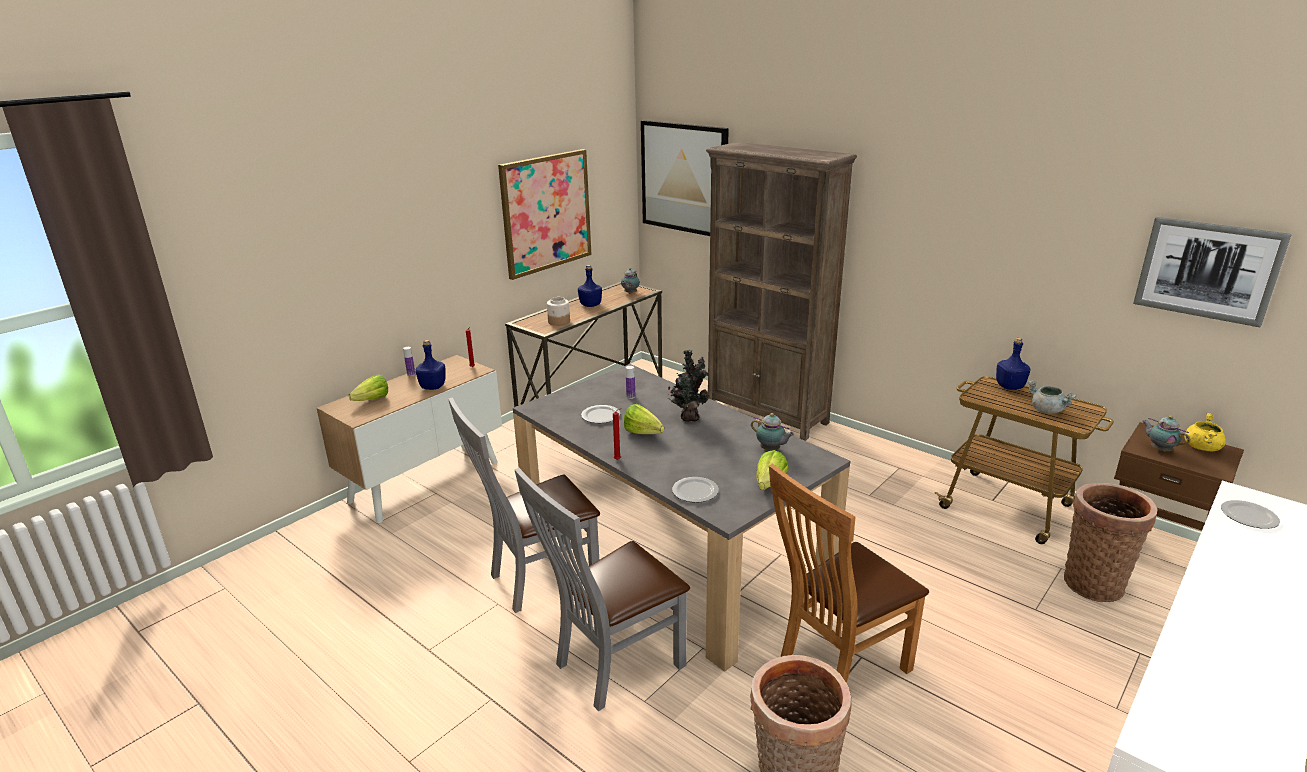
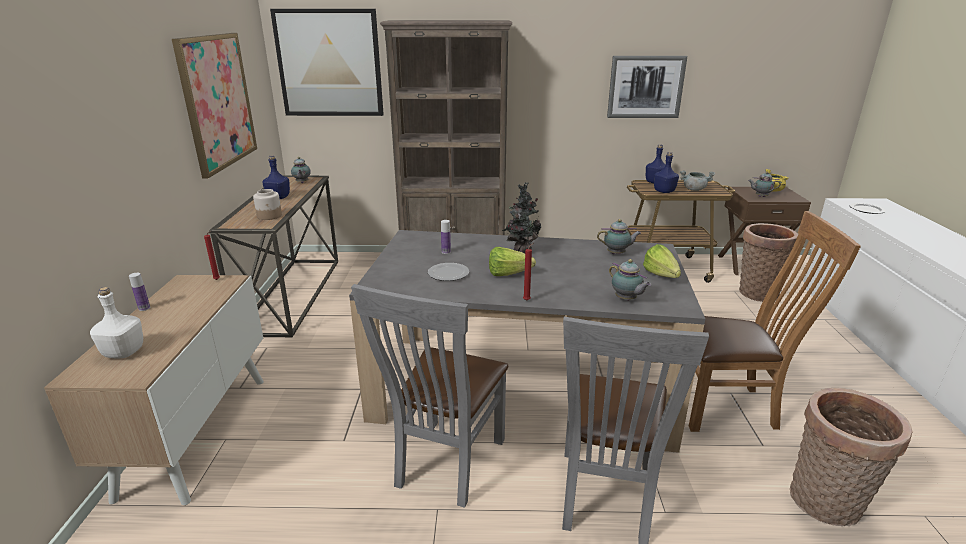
camera: 40 degrees left, 0 degrees up
(369, 401) = (124, 352): lettuce -> white bottle
(433, 386) = (196, 311): blue bottle -> blue bottle (664, 191)
(694, 491) = (626, 299): plate -> teapot
(837, 667) = (729, 407): brown chair -> brown chair turned 105 degrees counterclockwise
(1207, 270) = (762, 74): picture -> picture (645, 87)

